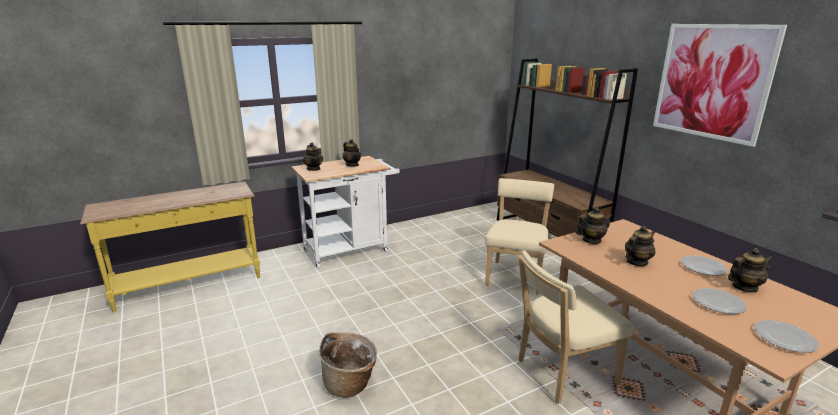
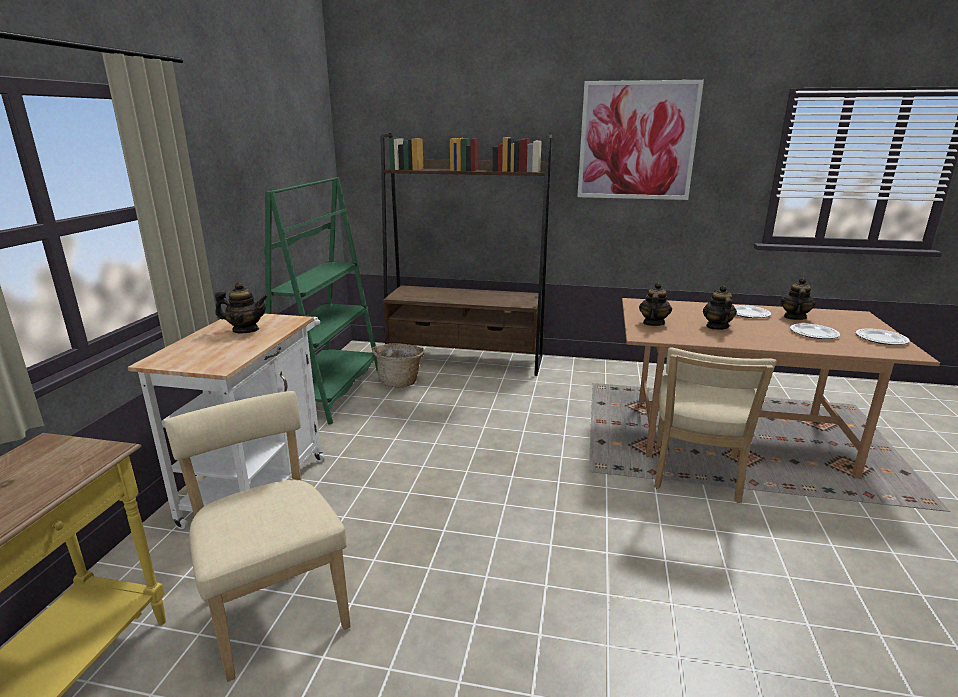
camera: 50 degrees left, 0 degrees up
(313, 169) = (191, 356): teapot -> none
(350, 384) = (587, 643): basket -> basket (400, 381)
(441, 223) = (328, 392): none -> green bookcase
(516, 275) = (508, 411): beige chair -> beige chair (275, 606)

